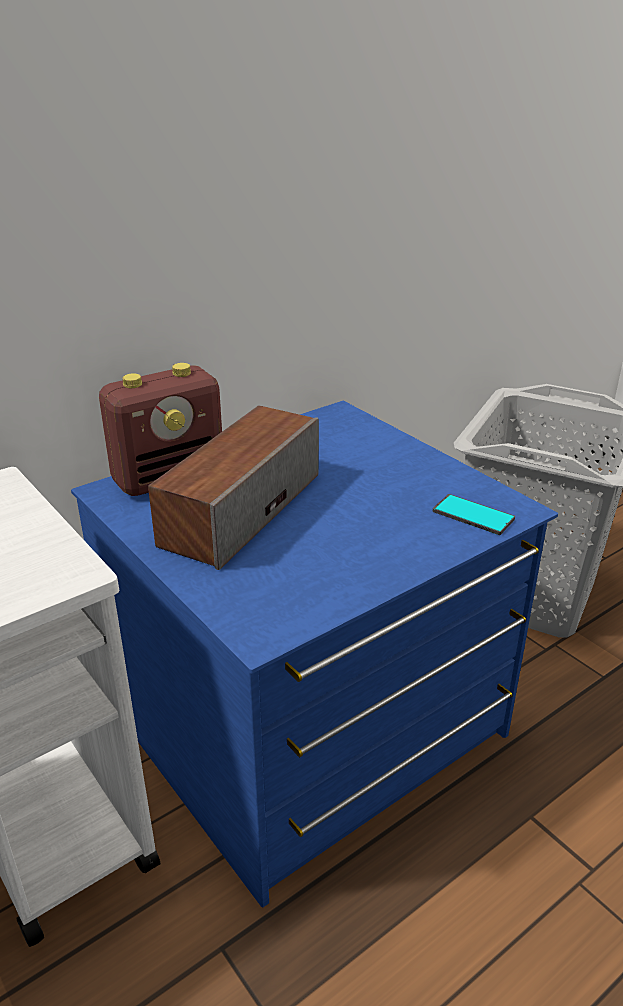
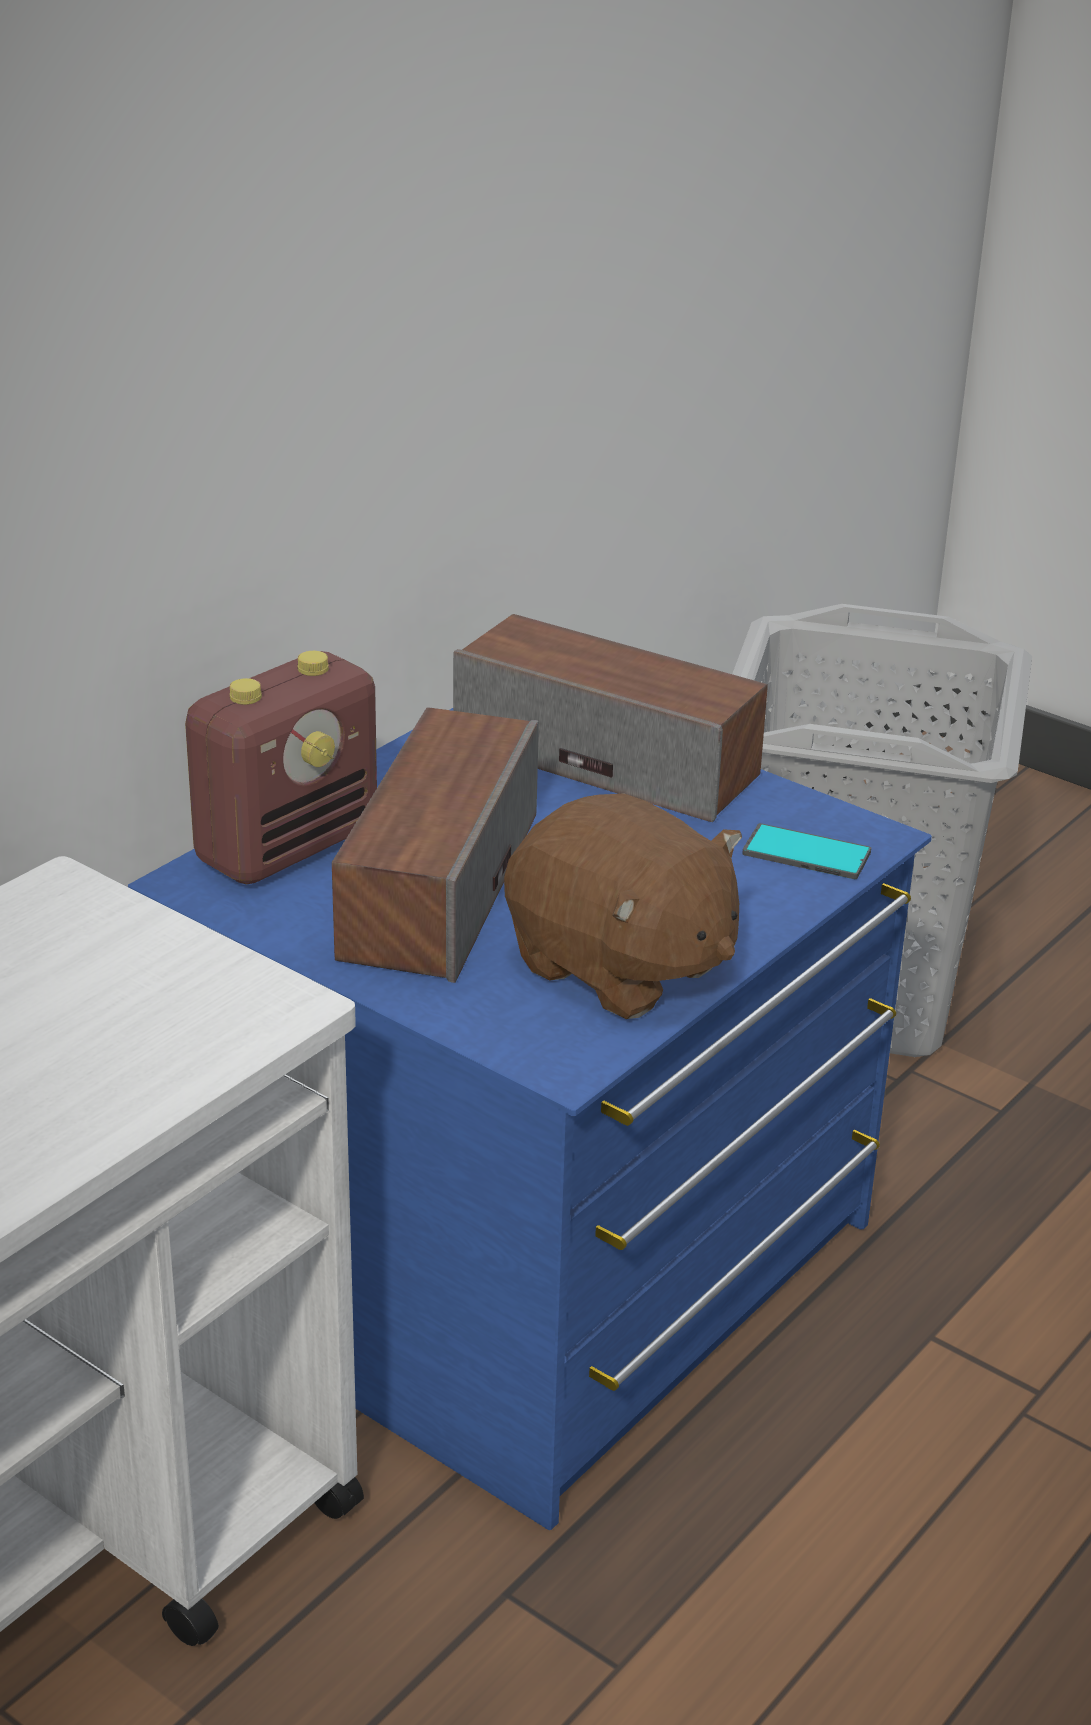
camera: 15 degrees left, 0 degrees up
(326, 573) = (620, 967): none -> brown plush toy
(374, 448) = (607, 758): none -> speaker

